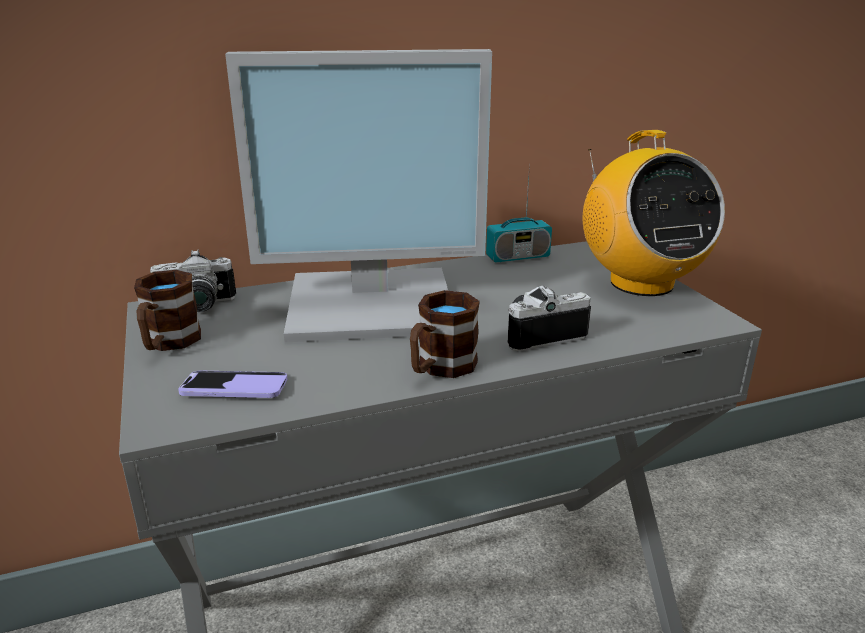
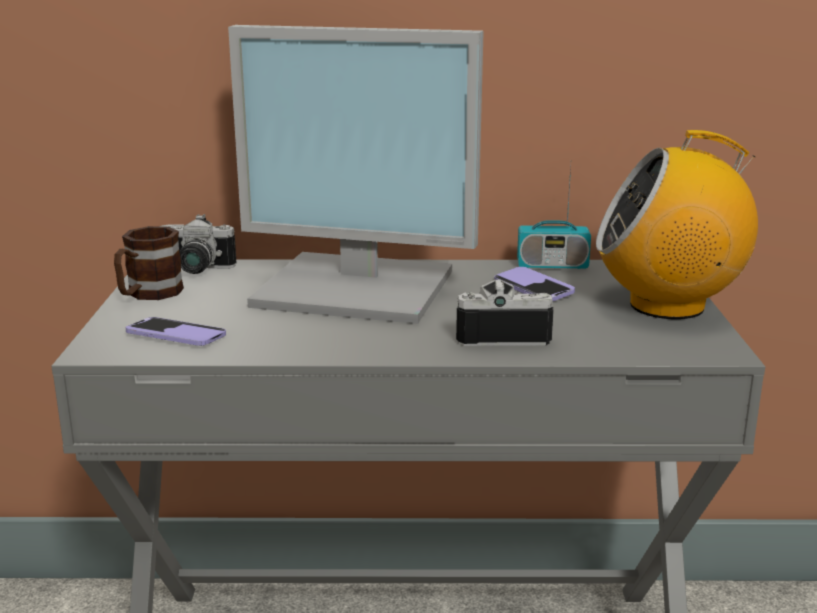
camera: 20 degrees right, 5 degrees down
(440, 368) = (372, 347): brown mug -> none
(522, 281) = (533, 287): none -> phone
(640, 283) = (668, 305): radio -> radio turned 90 degrees clockwise

